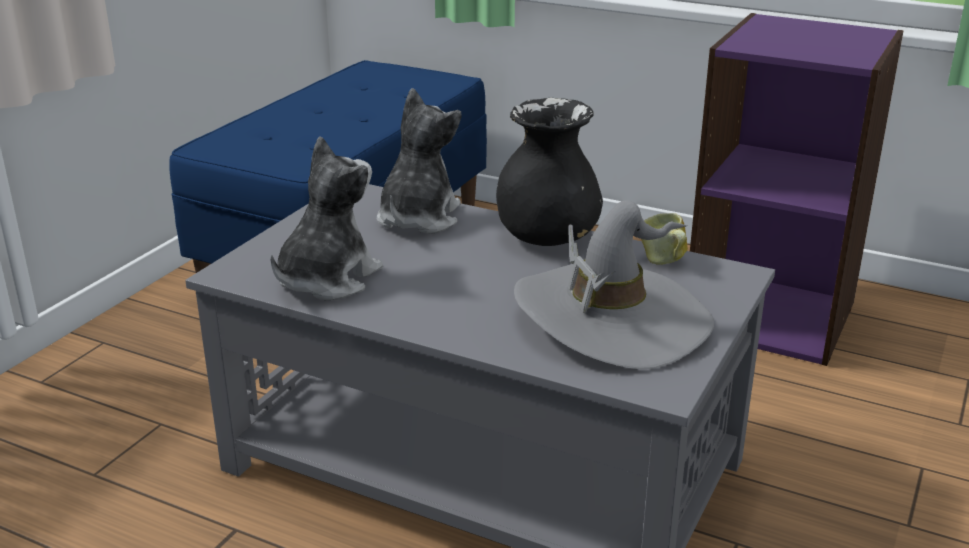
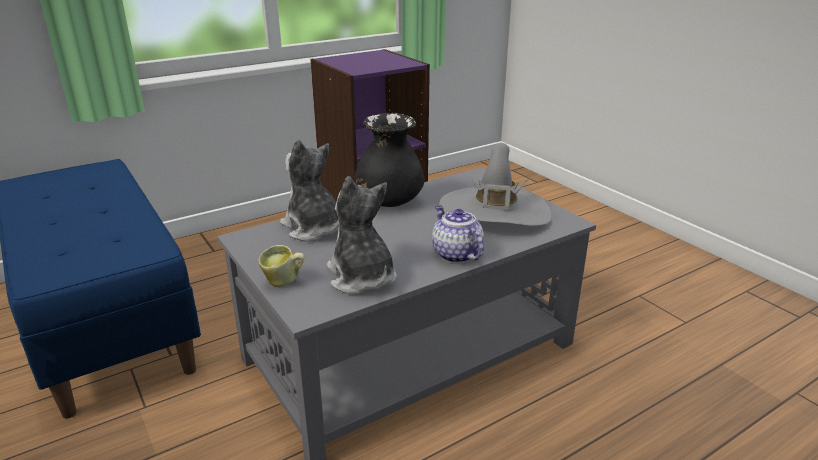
camera: 60 degrees left, 0 degrees up
(446, 321) = (455, 254): none -> teapot
(663, 263) = (450, 185): mug -> mug (284, 282)

